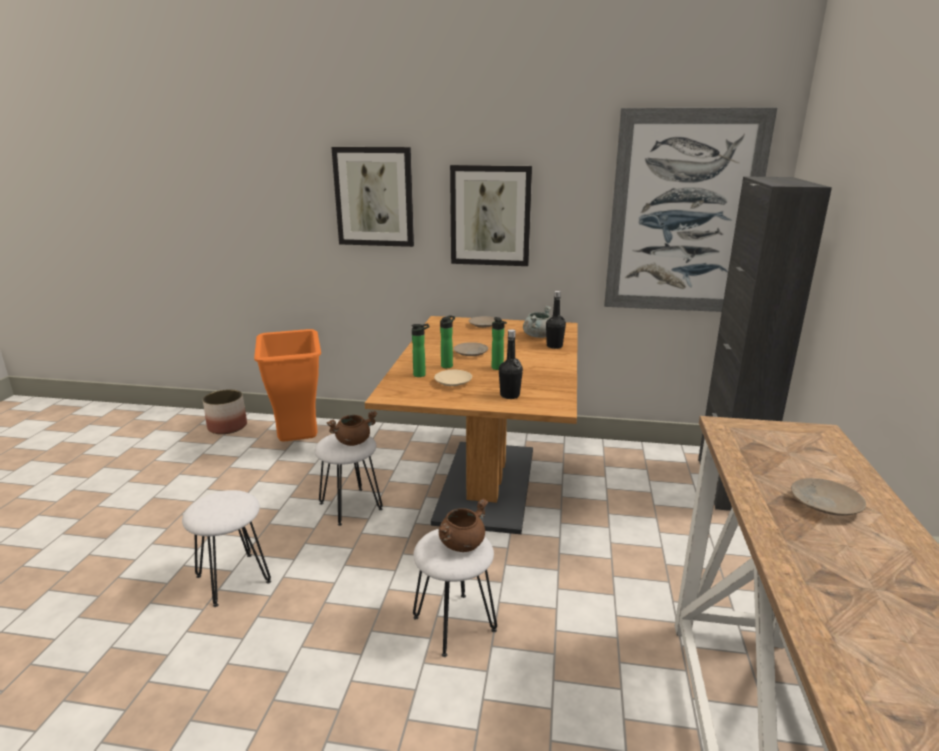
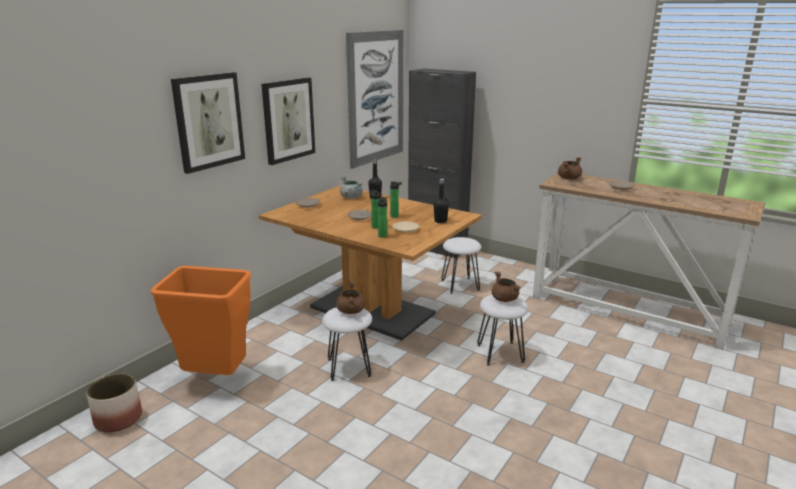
camera: 65 degrees left, 0 degrees up
(233, 579) = (402, 433): white stool -> white stool (460, 285)
(793, 437) = (569, 178): none -> brown cooking pot

